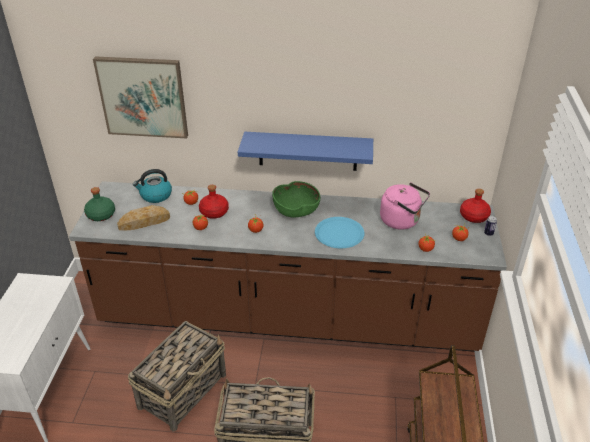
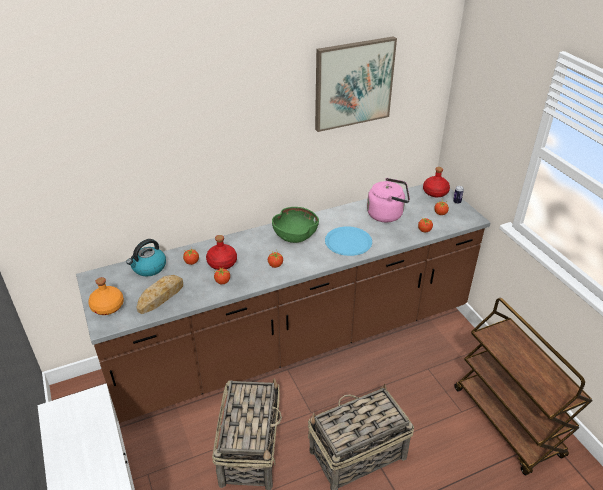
camera: 30 degrees left, 0 degrees up
(100, 215) = (107, 307): green bottle -> orange bottle
(143, 97) = (117, 166): picture -> picture (353, 83)
(308, 151) = (287, 176): blue shelf -> none

